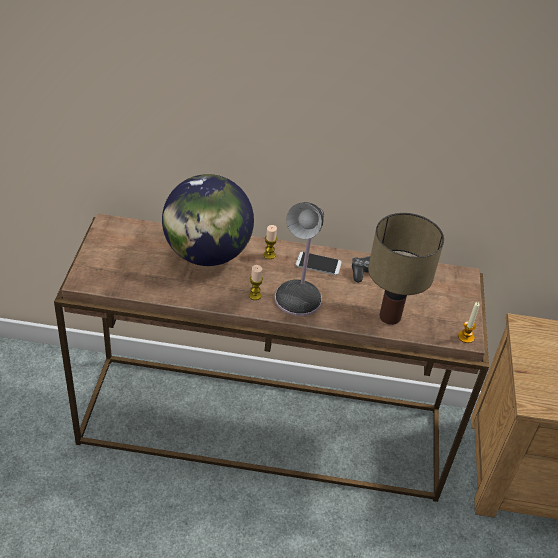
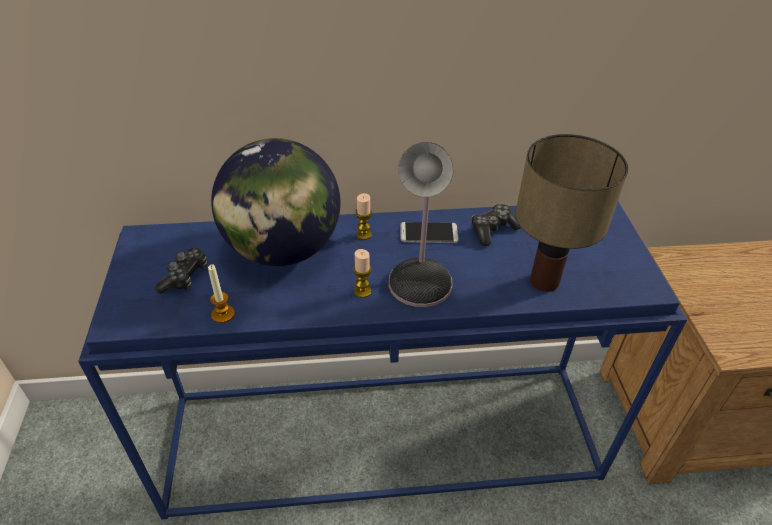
camera: 10 degrees left, 0 degrees up
(134, 260) = (185, 277): none -> game controller
(266, 425) = (384, 434): brown console table -> blue console table
(466, 337) = (647, 287): candle -> candle (223, 314)

